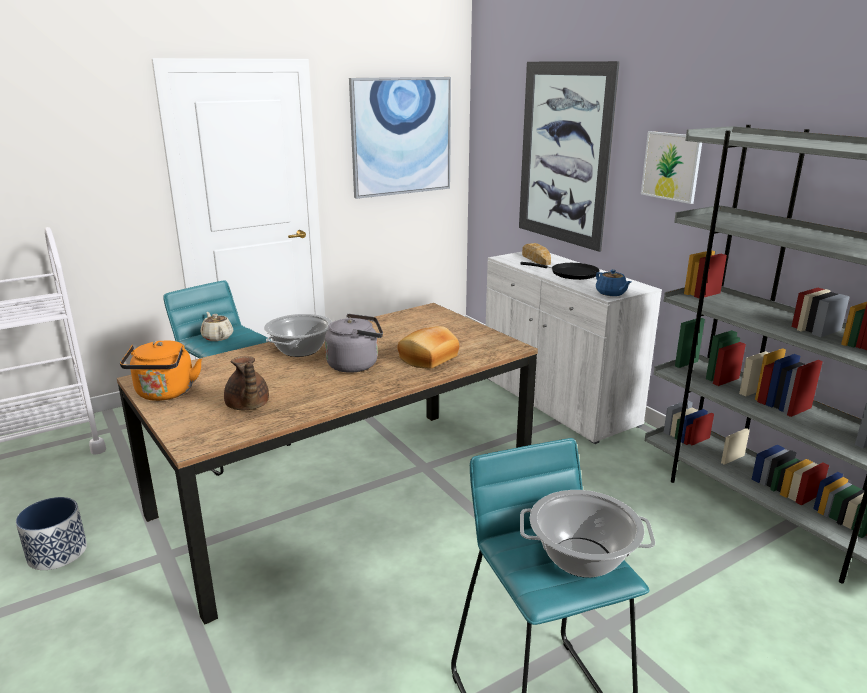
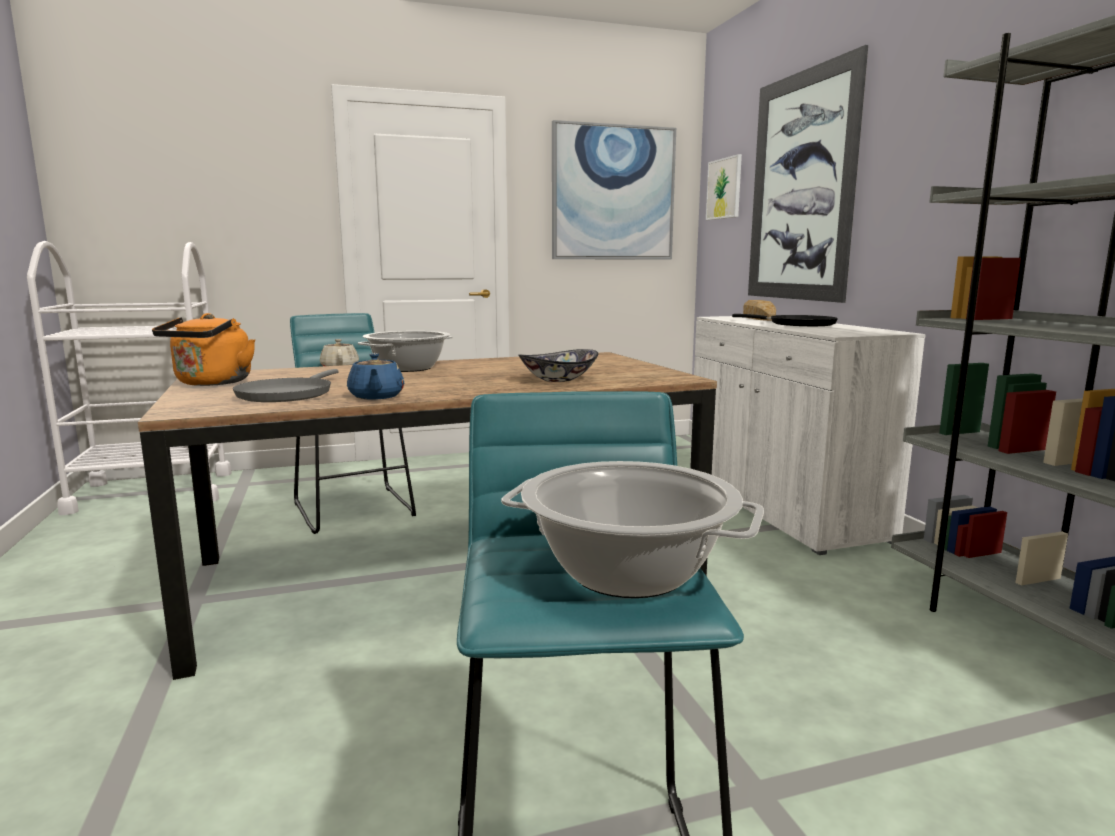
camera: 15 degrees right, 10 degrees down
(57, 553) = (84, 581): planter -> none
(247, 406) = (287, 394): brown teapot -> grey frying pan
(356, 364) = (460, 378): grey kettle -> none
(429, 359) = (559, 380): bread -> bowl
(611, 293) = (845, 333): blue teapot -> blue teapot (376, 397)
(671, 166) = (938, 159): picture -> picture (724, 188)

